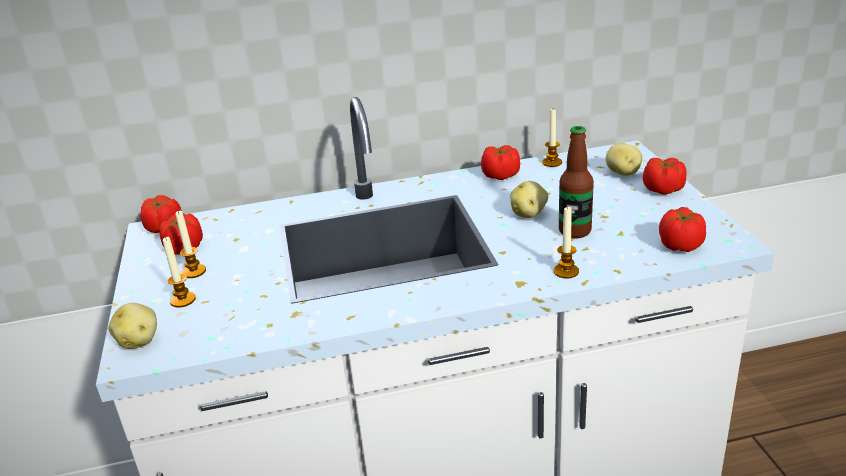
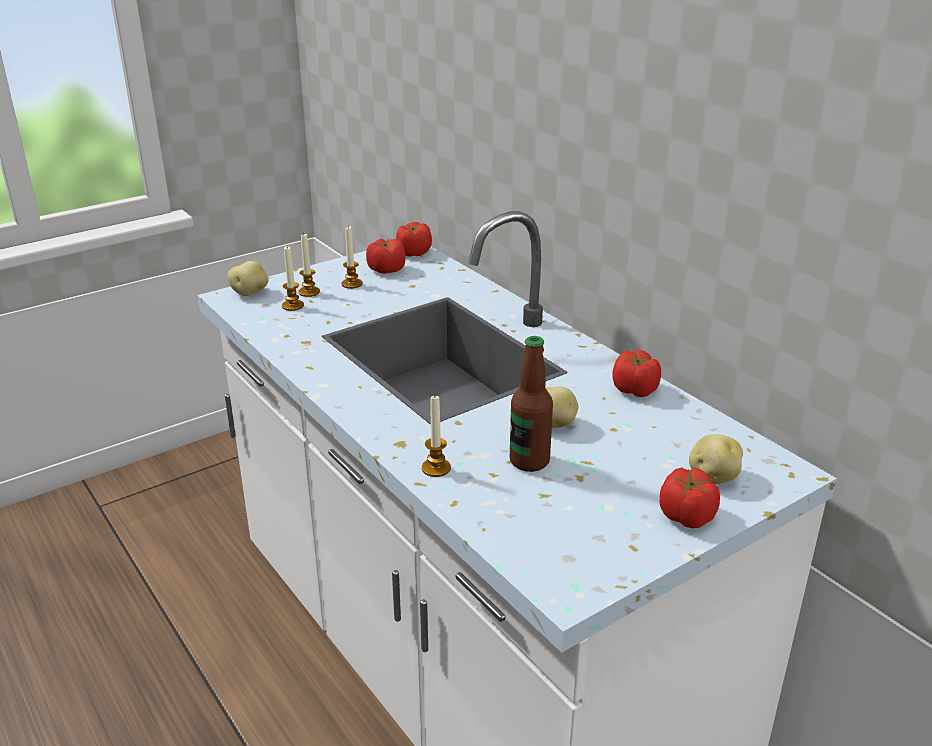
camera: 65 degrees right, 0 degrees up
(552, 162) = (700, 419): candle -> candle (293, 306)
(680, 245) = (538, 545): tomato -> none

